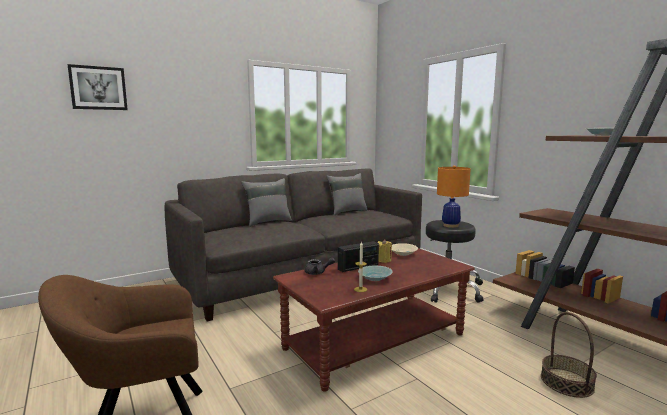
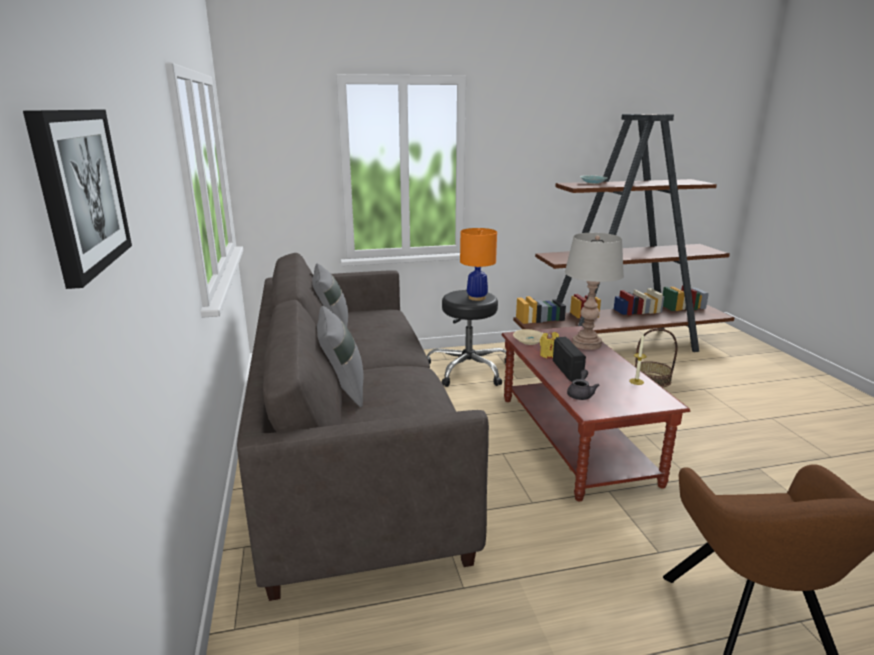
camera: 70 degrees left, 10 degrees up
(375, 279) = (607, 370): turquoise bowl -> none
(427, 270) = (586, 344): none -> grey table lamp

